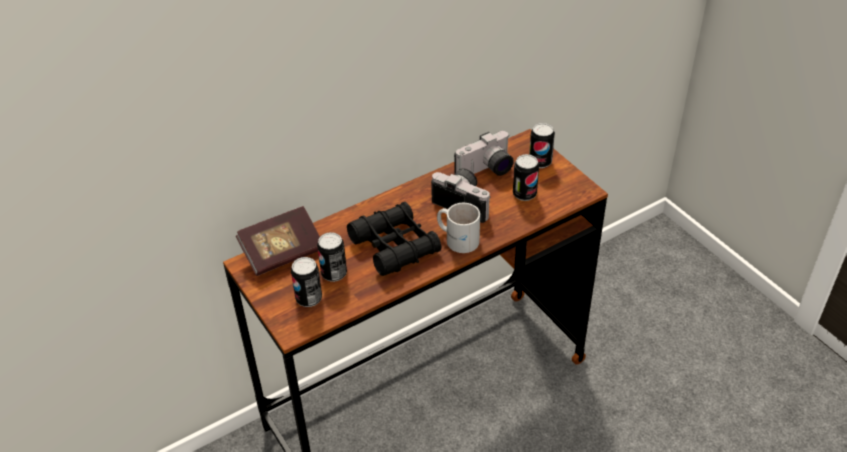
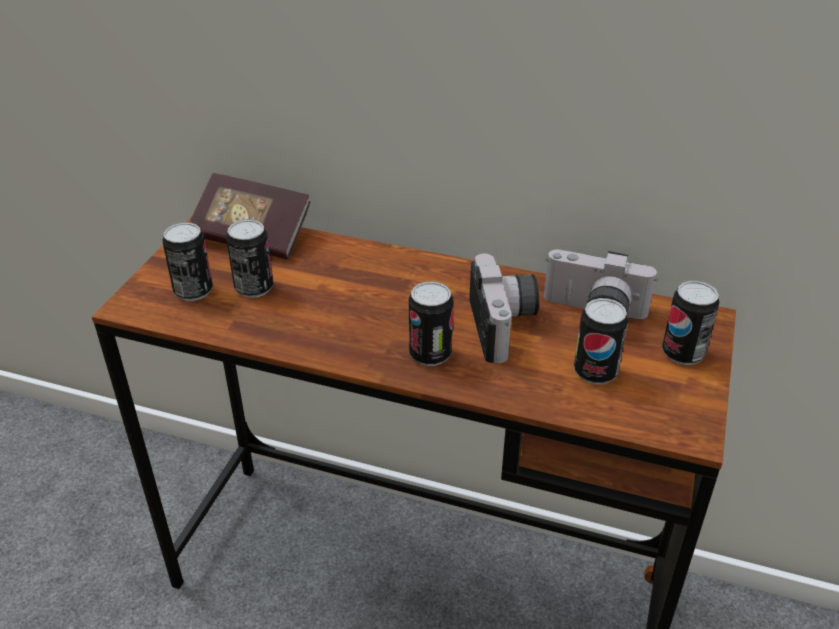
camera: 50 degrees right, 5 degrees down
(394, 246) = (353, 309): black binoculars -> none
(458, 238) = (430, 354): white mug -> can

